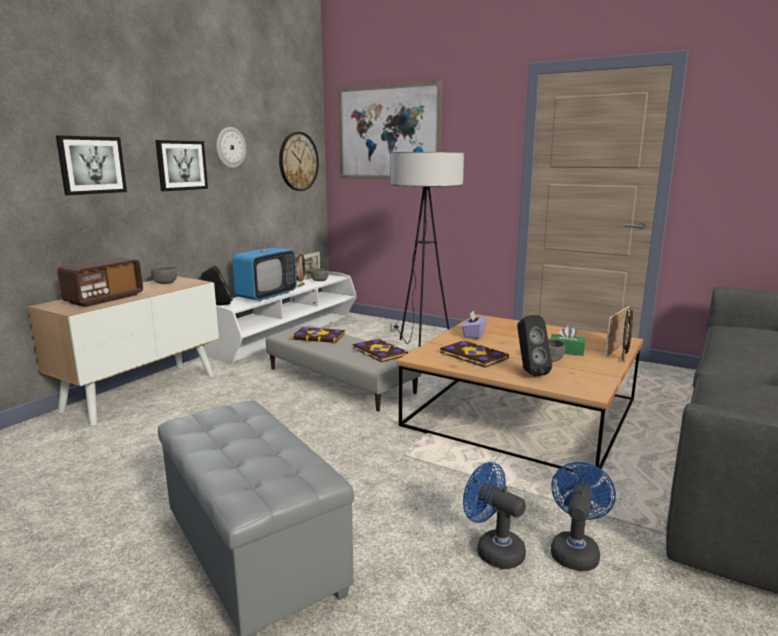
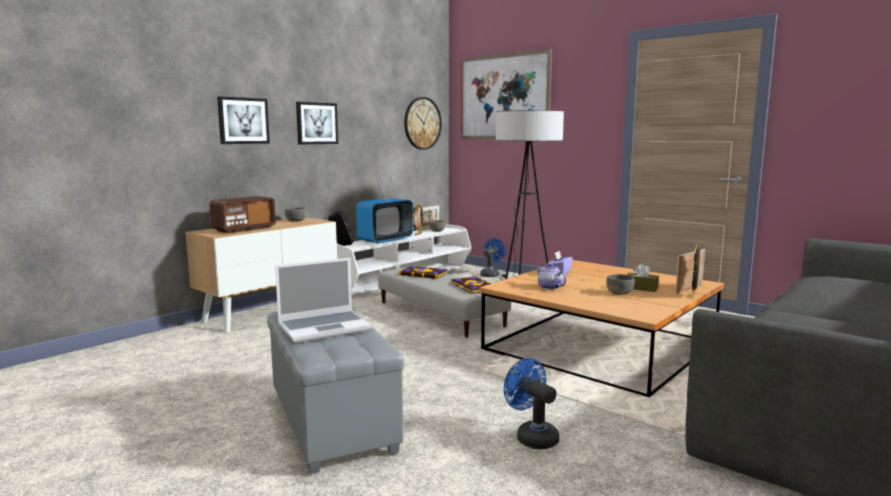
camera: 10 degrees right, 5 degrees down
(230, 147) = (360, 109): wall clock -> none
(241, 447) = (325, 327): none -> laptop
(473, 356) = (550, 287): book -> teapot
(529, 372) = (595, 300): black speaker -> none
(566, 351) = (640, 288): green tissue box -> brown tissue box
(575, 550) = (605, 443): blue fan -> blue fan (491, 274)

